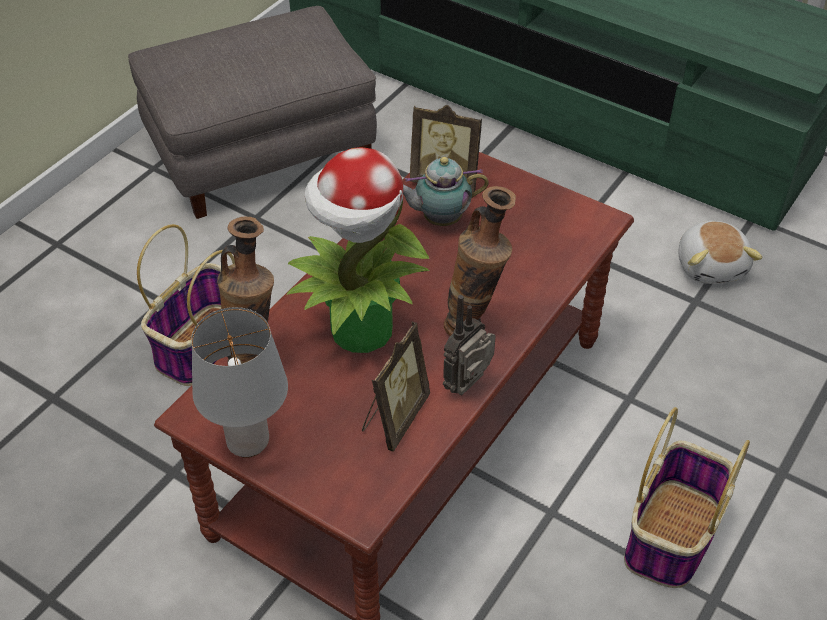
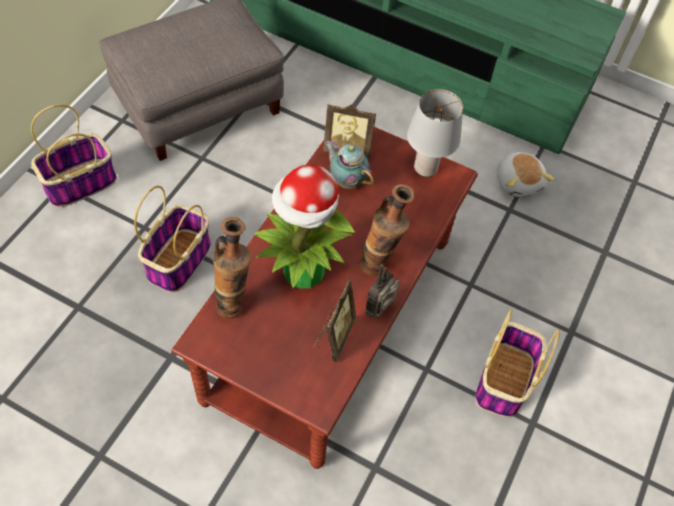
camera: 10 degrees left, 10 degrees up
(84, 242) = (81, 183): none -> basket
(248, 441) = (238, 360): grey table lamp -> grey table lamp (425, 168)
(439, 219) = (346, 180): teapot -> teapot turned 60 degrees clockwise

